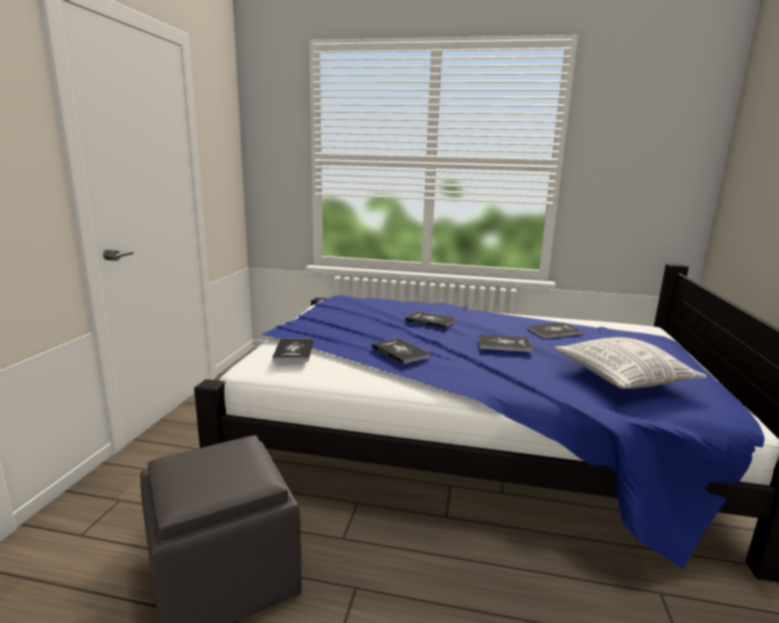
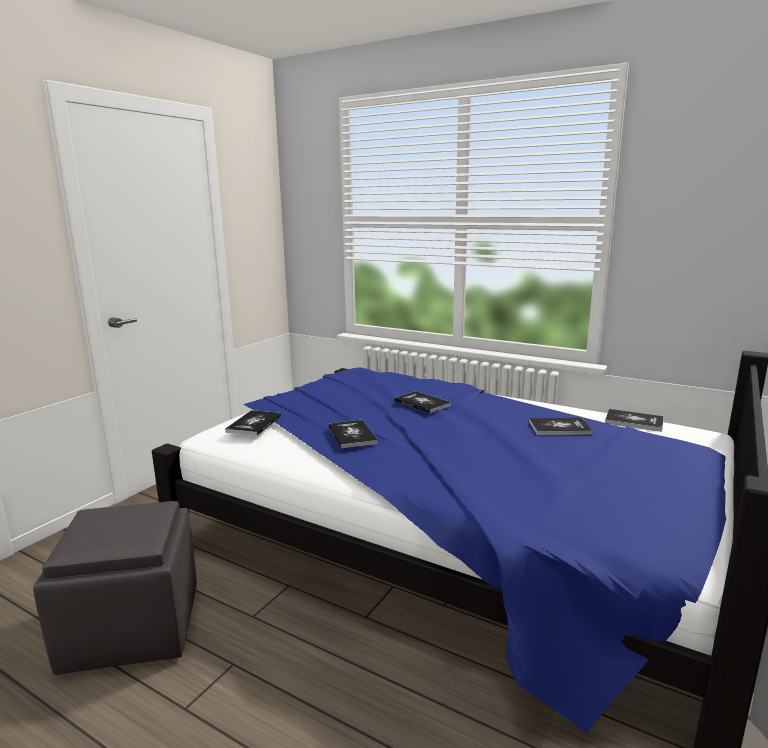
camera: 20 degrees right, 0 degrees up
(504, 344) = (475, 438): book -> book (634, 421)
(621, 378) = (577, 492): pillow -> none

